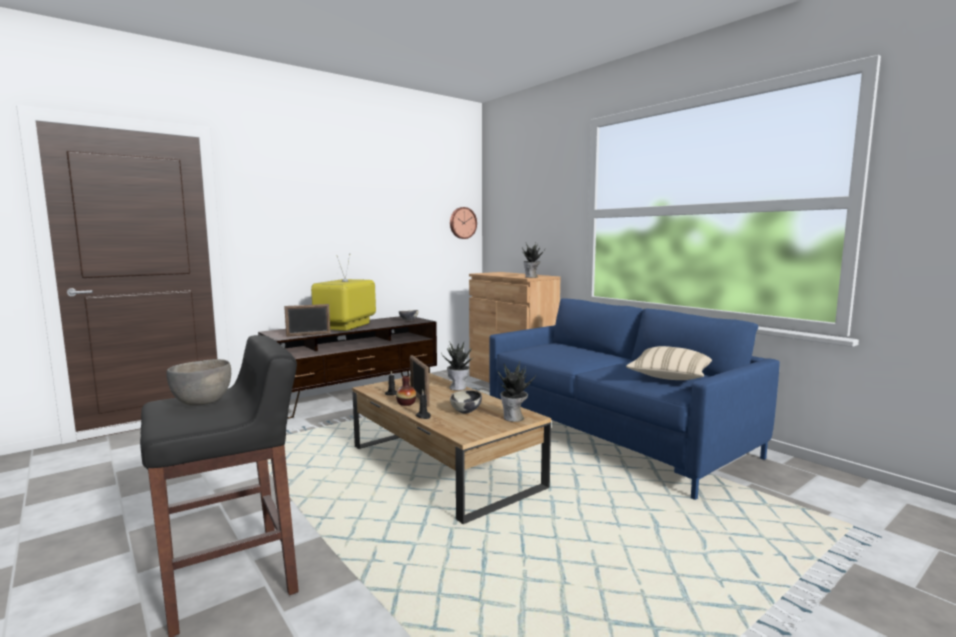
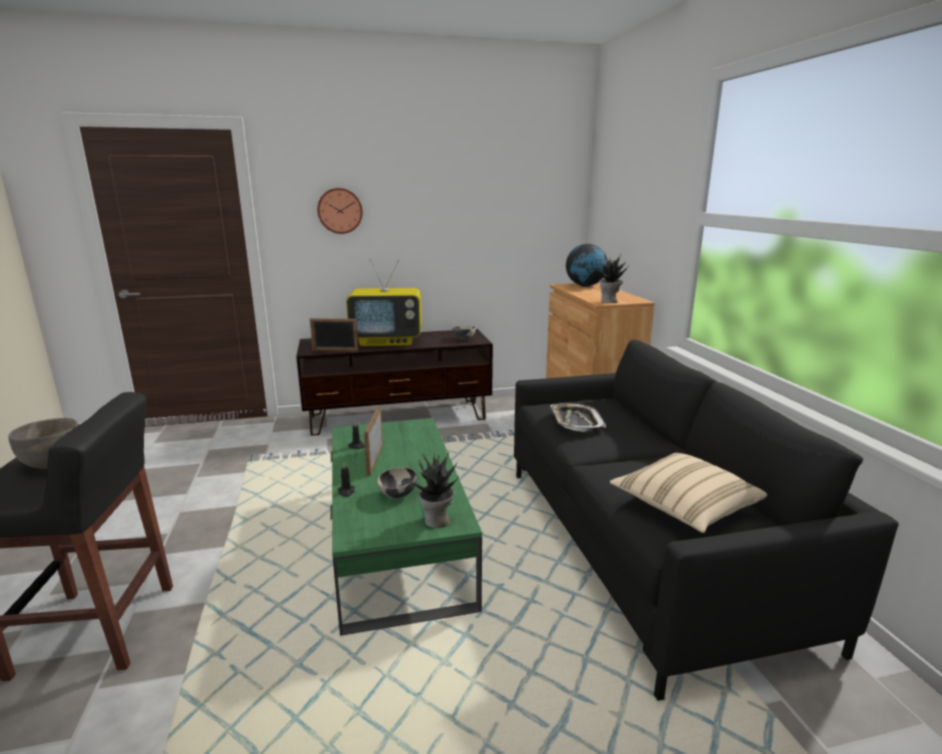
camera: 25 degrees right, 10 degrees up
(346, 326) = (387, 341): television -> television turned 135 degrees counterclockwise
(406, 403) = (353, 465): vase -> none
(444, 466) = (397, 541): brown coffee table -> green coffee table
(458, 388) = (435, 451): potted plant -> none
(462, 223) = (558, 214): wall clock -> wall clock (340, 210)
(496, 273) = (585, 286): none -> globe
(551, 353) = (576, 421): none -> tray
(614, 435) = (644, 547): blue sofa -> black sofa

